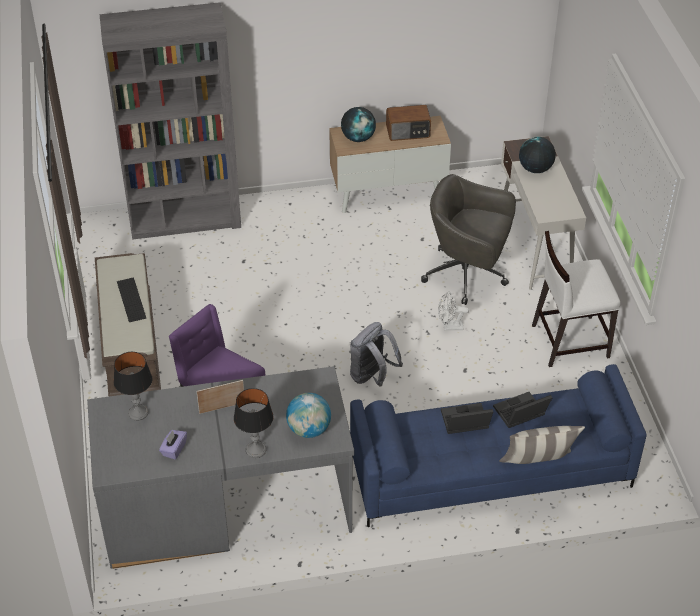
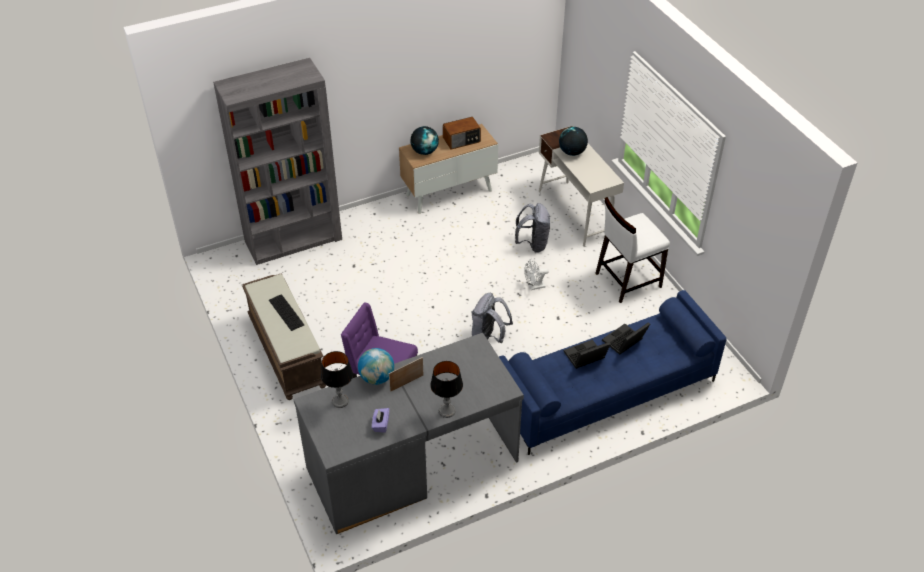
camera: 15 degrees left, 0 degrees up
(309, 429) = (482, 386): globe -> globe (377, 378)
(467, 275) = (533, 244): grey office chair -> grey backpack
(537, 466) = (651, 379): pillow -> none

